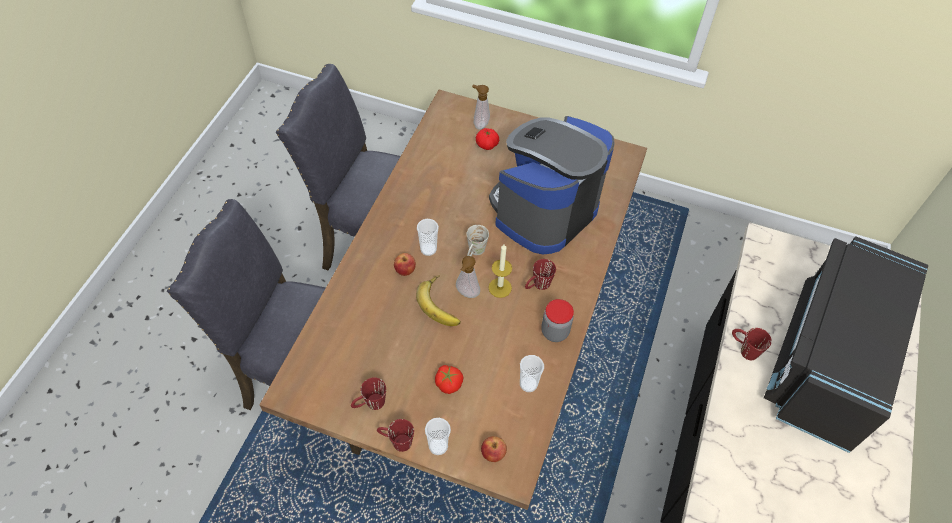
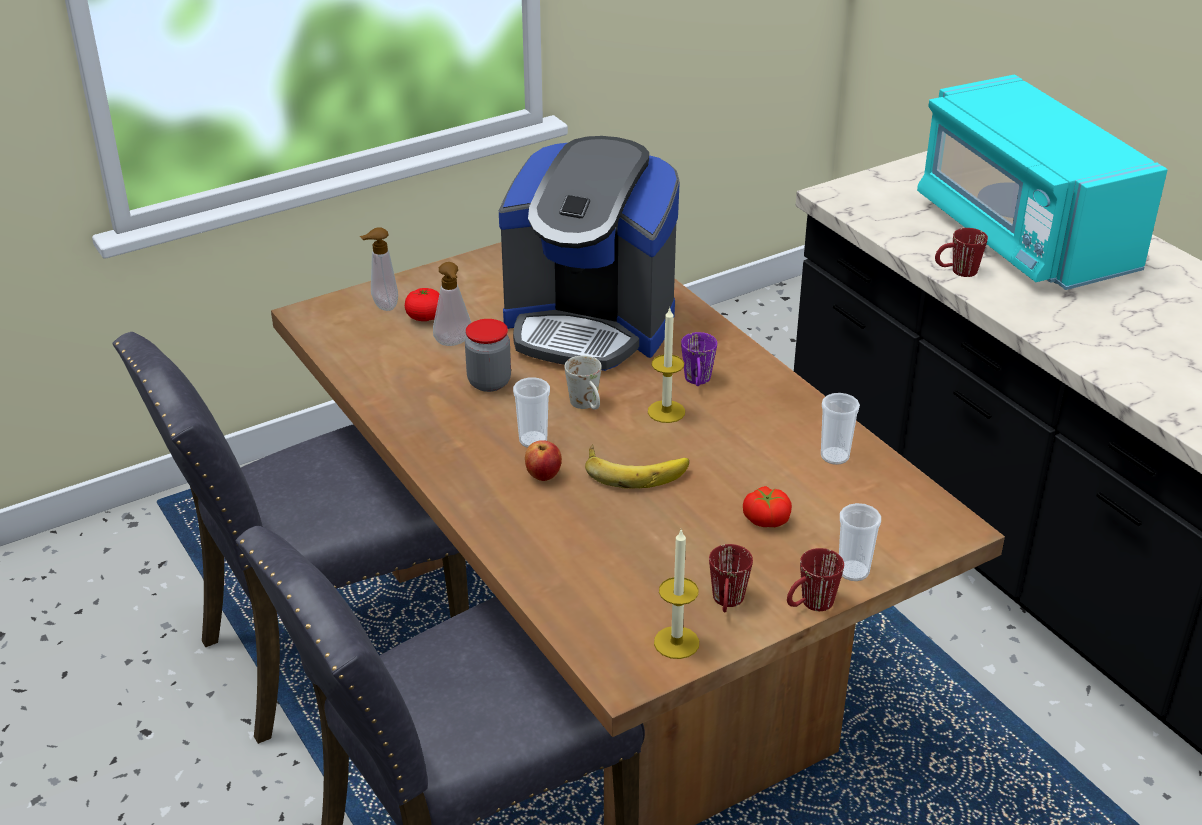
camera: 50 degrees left, 20 degrees down
(326, 399) = (676, 642): none -> candle
(466, 294) = (644, 442): soap dispenser -> soap dispenser (454, 343)
(493, 454) = (908, 530): apple -> none
(537, 286) = (698, 382): red mug -> purple mug
(543, 210) = (589, 325): coffee machine -> coffee machine turned 60 degrees counterclockwise
(555, 332) = (780, 401): jar -> jar (489, 382)
(826, 361) = (1021, 235): black microwave -> turquoise microwave

